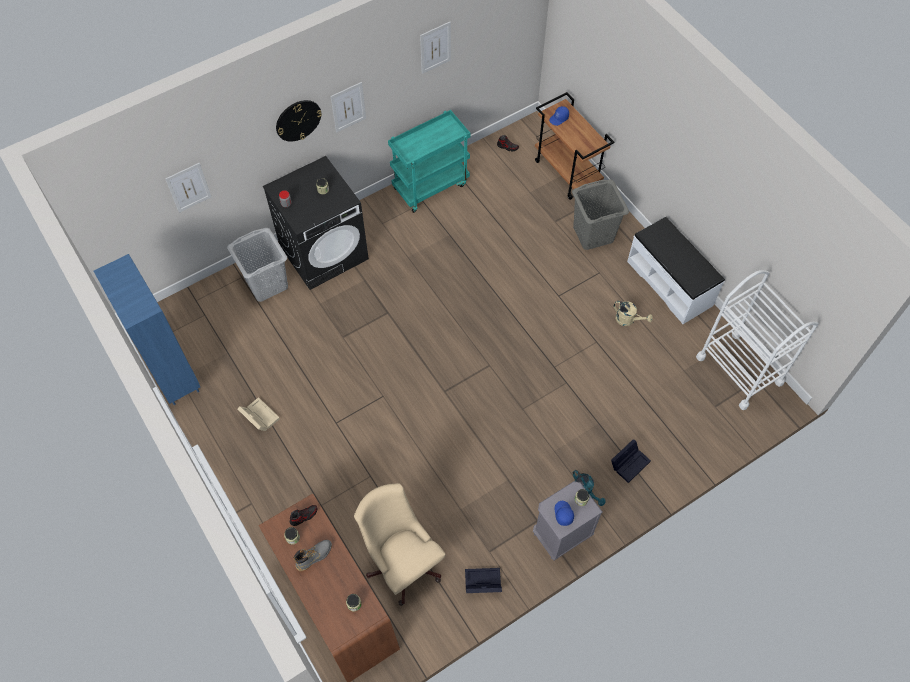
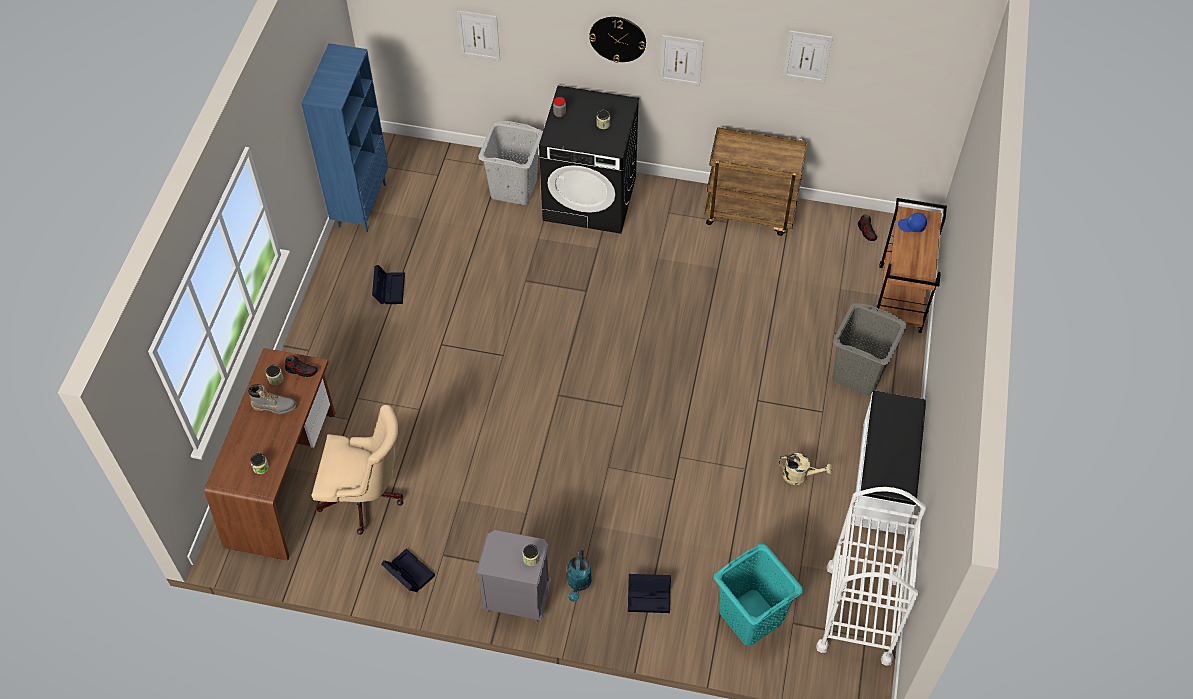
camera: 45 degrees right, 5 degrees down
(259, 416) = (389, 288): beige storage box -> black storage box
(402, 562) = (366, 497): beige office chair -> beige office chair turned 90 degrees clockwise
(430, 185) = (751, 213): turquoise cart -> brown cart
(563, 514) = (502, 555): blue cap -> none
(628, 320) = (800, 476): beige watering can -> beige watering can turned 60 degrees counterclockwise
(692, 423) = (750, 617): none -> turquoise laundry basket

